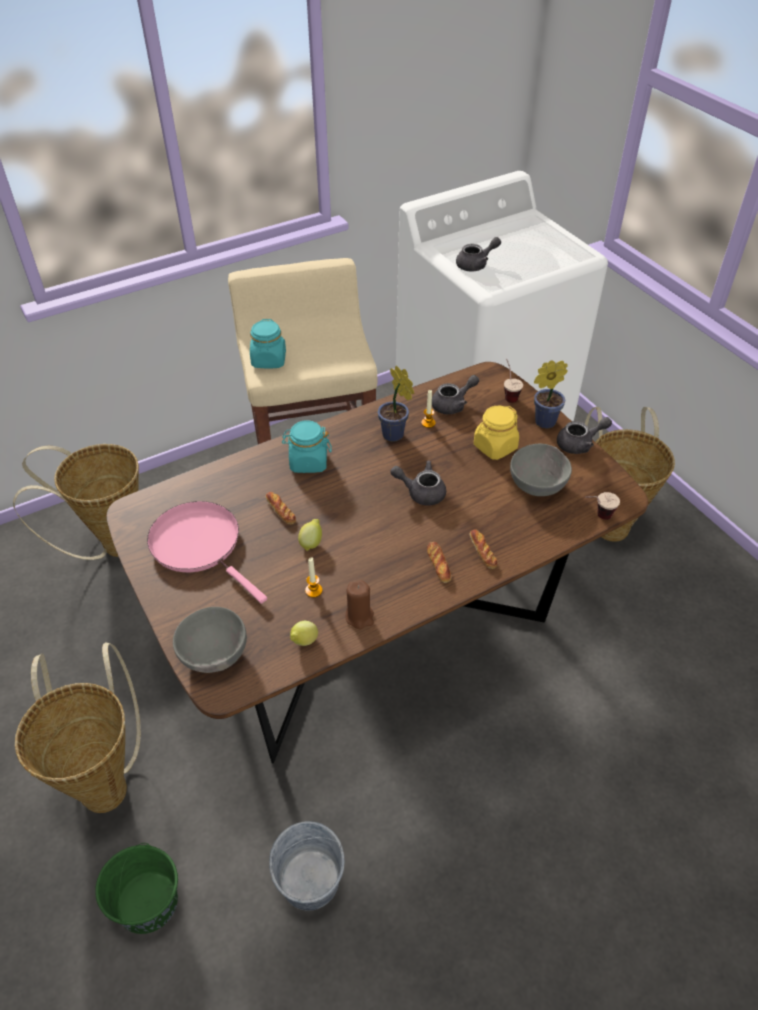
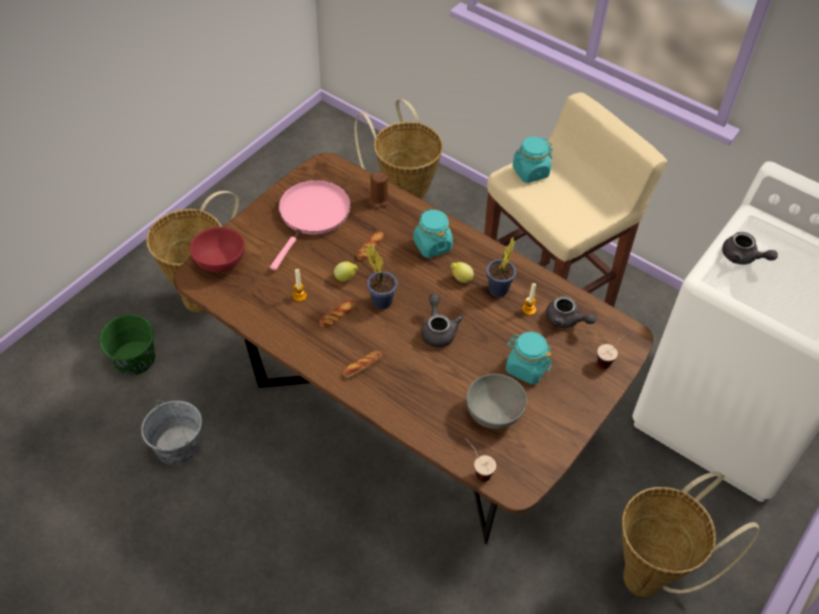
camera: 65 degrees right, 5 degrees up
(213, 656) = (218, 262): grey bowl -> red bowl
(304, 642) = (250, 307): lemon -> lemon (461, 279)
(359, 616) = (287, 331): brown candle -> brown candle (379, 200)
(482, 551) = (391, 392): bread -> bread (337, 315)
(495, 447) = (526, 368): yellow jar -> turquoise jar
(542, 422) = (584, 397): potted plant -> potted plant (380, 299)
(579, 444) = (571, 435): grey teapot -> none

